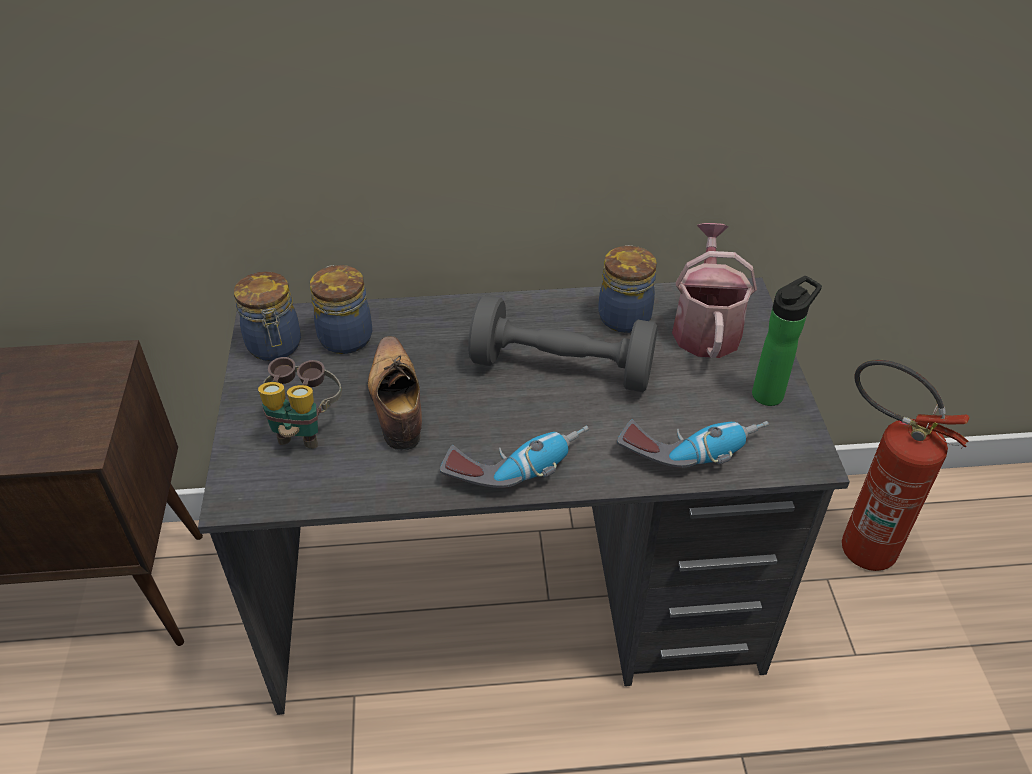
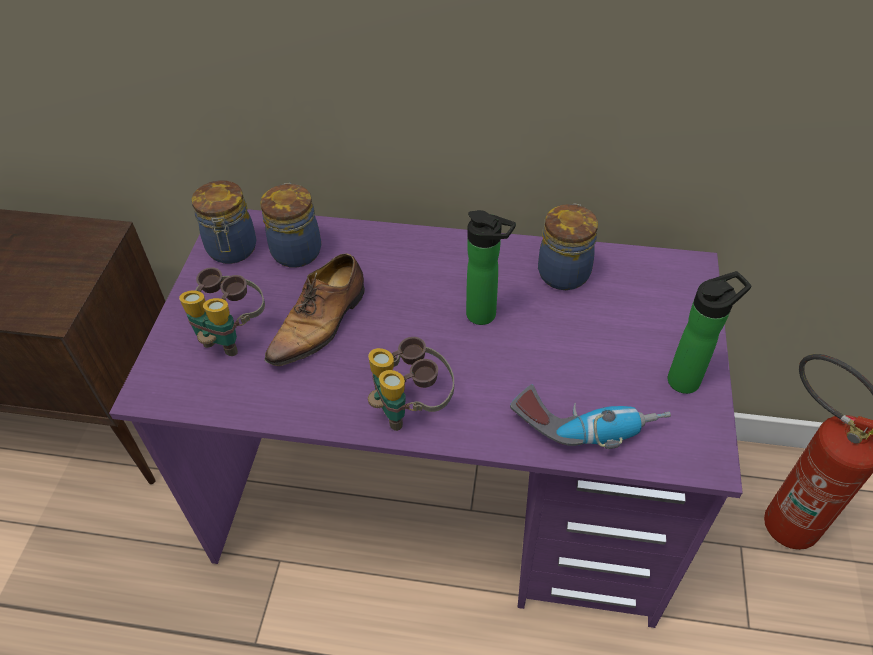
camera: 15 degrees right, 5 degrees up
(396, 402) = (321, 323): shoe -> shoe turned 150 degrees counterclockwise
(516, 464) = (411, 407): power drill -> binoculars
(516, 598) = (442, 503): grey desk -> purple desk
(561, 368) = (485, 316): grey dumbbell -> bottle
(706, 326) = (642, 296): watering can -> none

